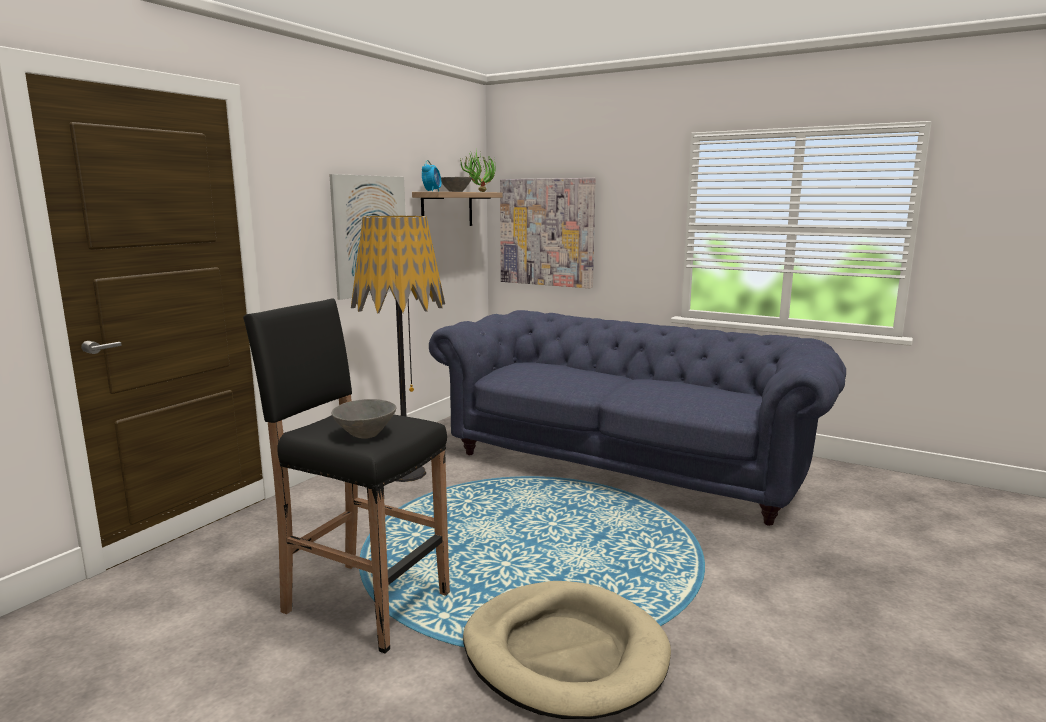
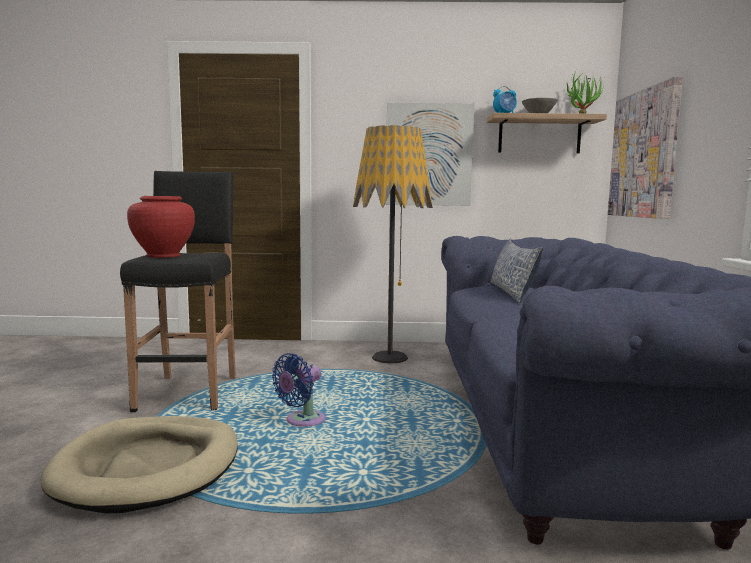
camera: 60 degrees right, 5 degrees down
(364, 434) = (163, 256): grey bowl -> red vase
(525, 553) = (302, 421): none -> blue fan
(549, 371) = (511, 292): none -> pillow

